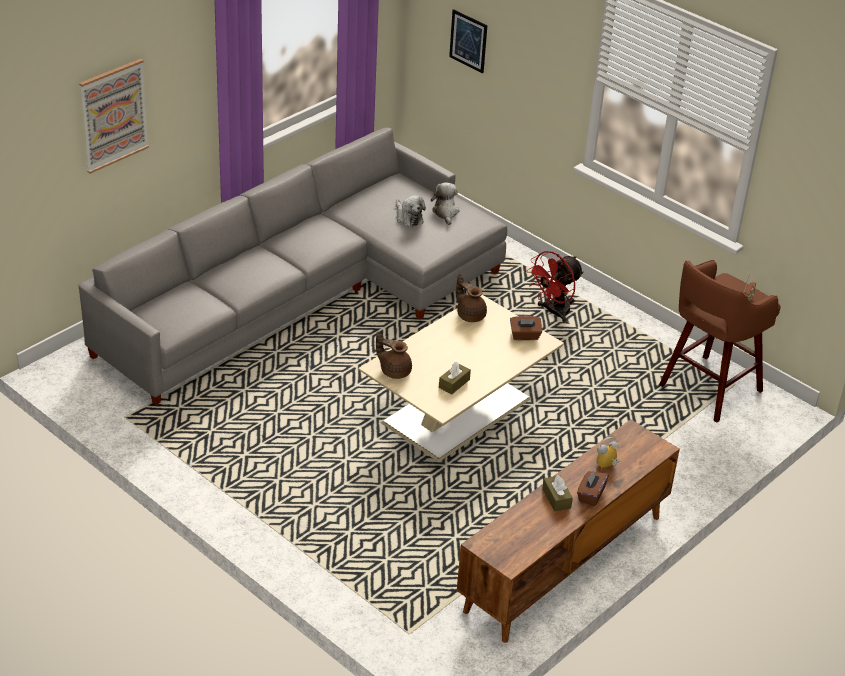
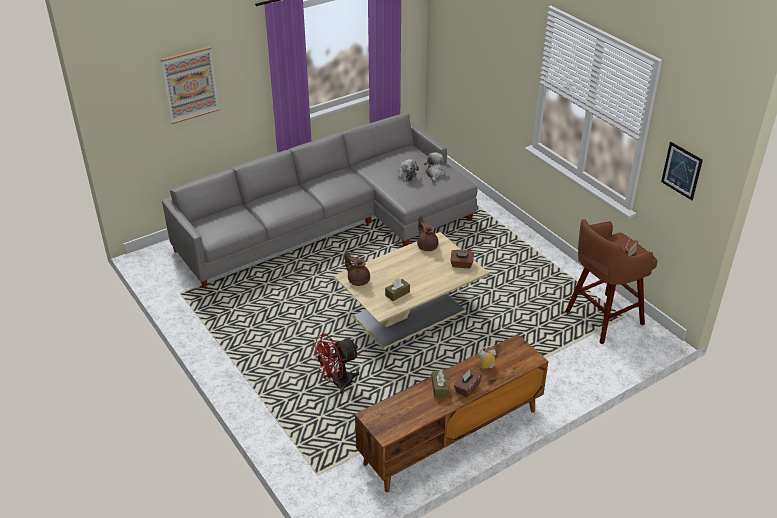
camera: 15 degrees right, 0 degrees up
(468, 41) = (463, 53): picture -> picture (681, 170)
(553, 312) = (502, 251): red fan -> red fan (337, 383)

